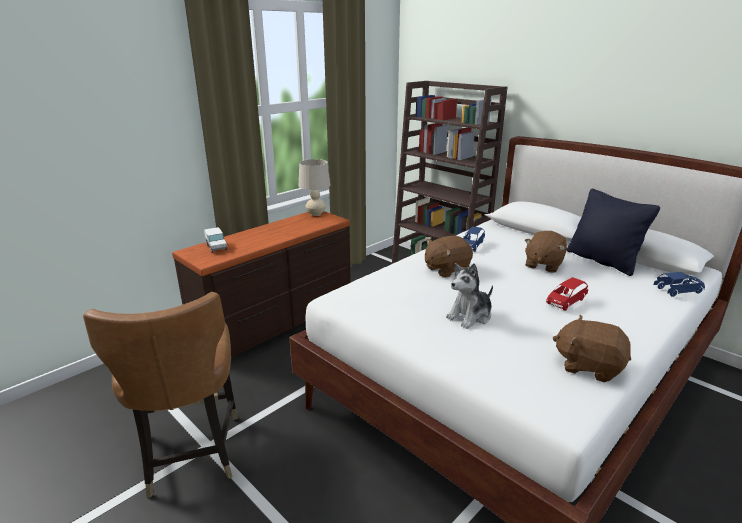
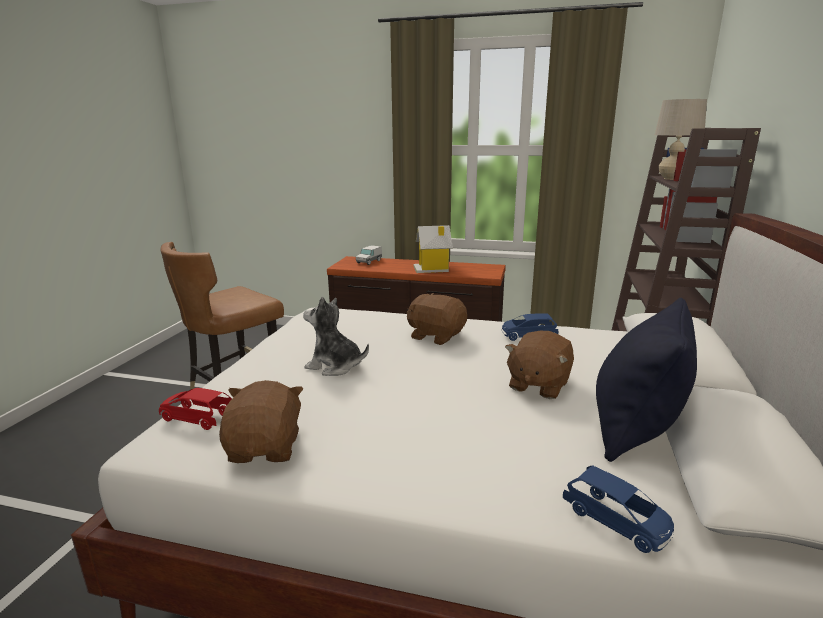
camera: 60 degrees right, 5 degrees down
(286, 231) = (432, 269): none -> toy house
(315, 214) = (490, 267): beige table lamp -> beige table lamp (671, 179)
(543, 265) = (538, 385): brown plush toy -> brown plush toy turned 60 degrees counterclockwise
(565, 301) = (433, 414): red toy car -> red toy car (197, 418)

